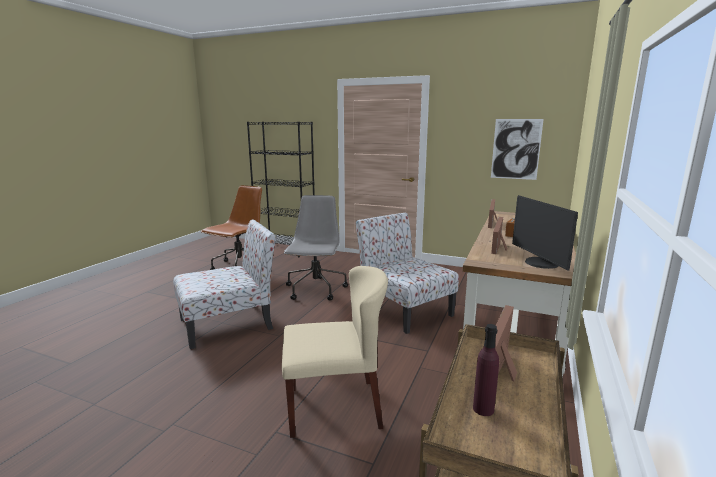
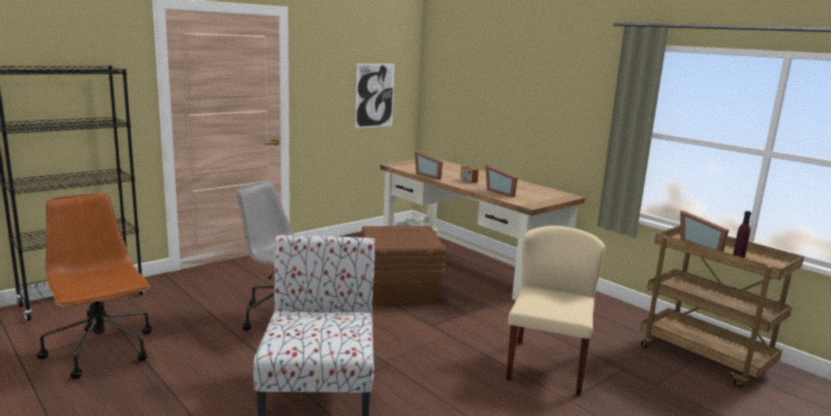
camera: 65 degrees left, 0 degrees up
(404, 310) = (400, 290): chair -> brown storage box
(540, 263) = (546, 195): monitor -> none

